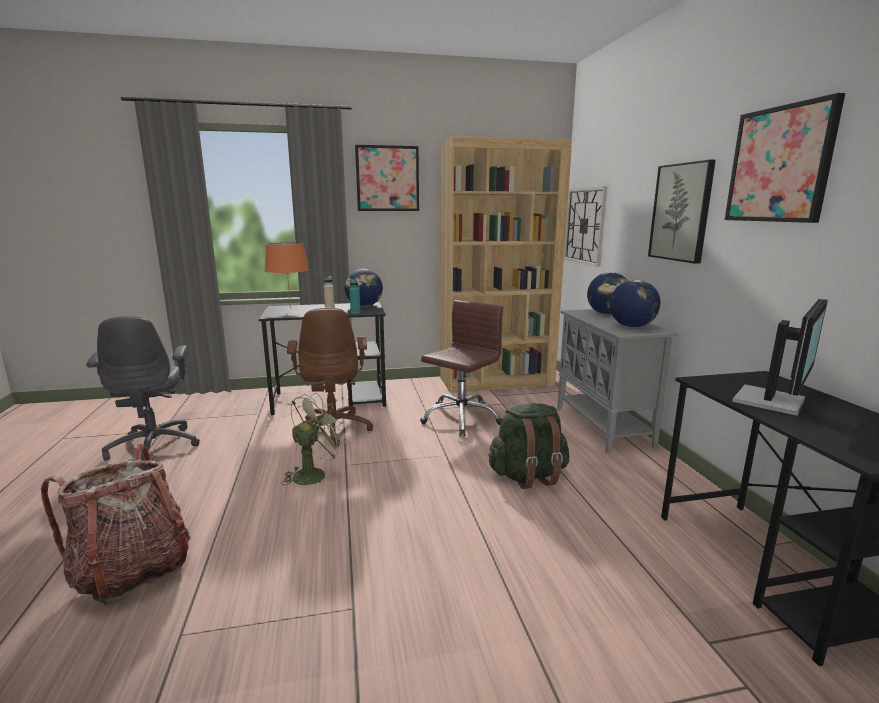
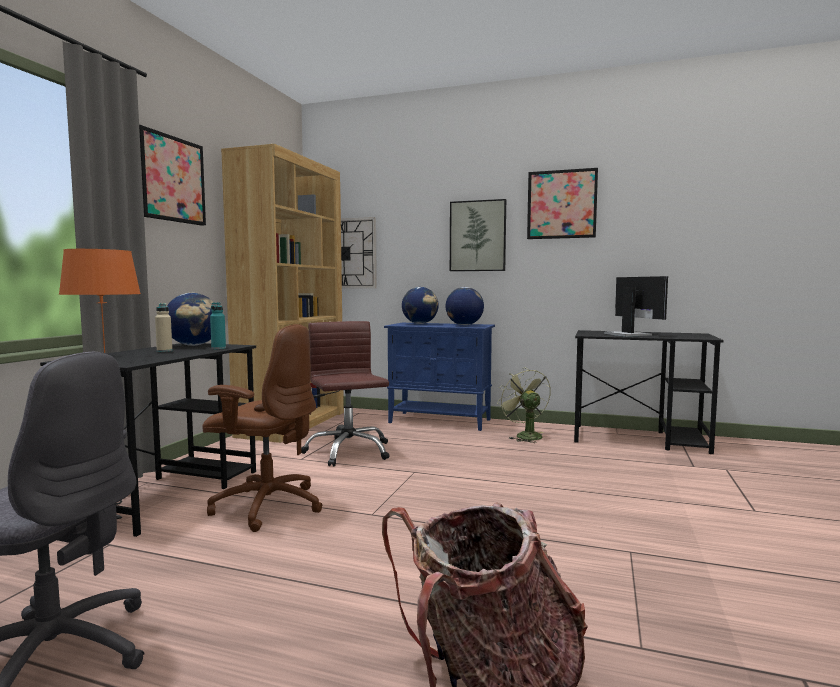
camera: 60 degrees left, 10 degrees down
(314, 473) = (369, 533): green fan -> green fan (524, 435)
(528, 476) = (486, 456): green backpack -> none
(603, 427) = (441, 421): grey cabinet -> blue cabinet

